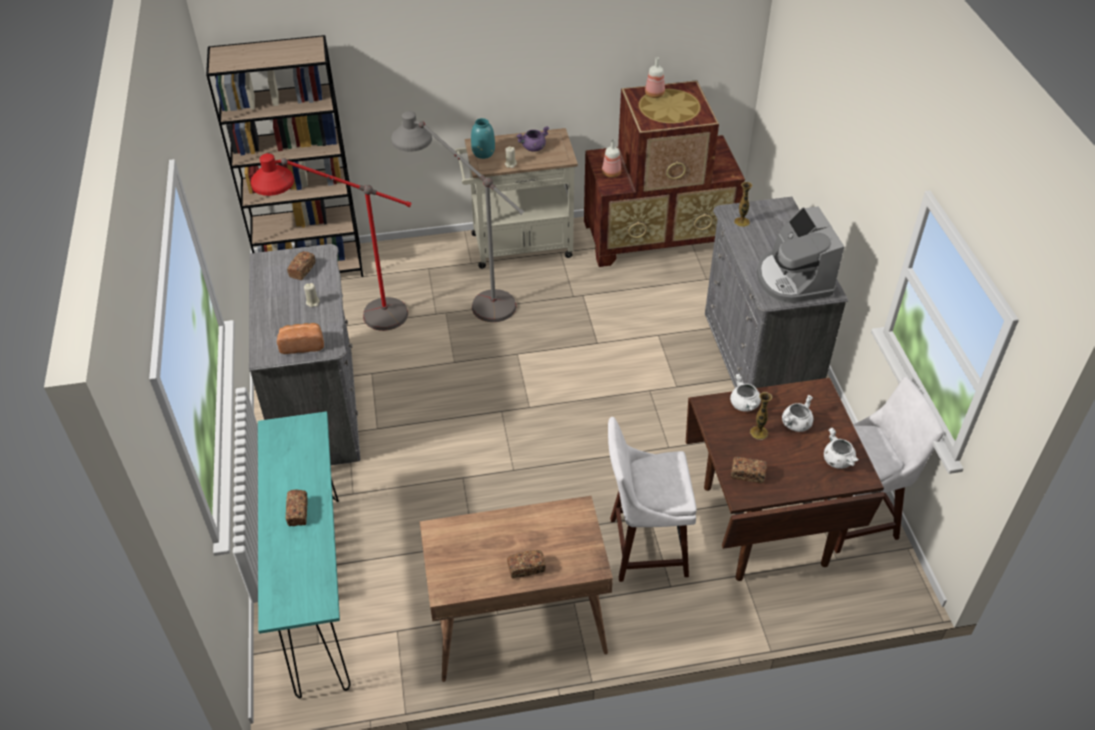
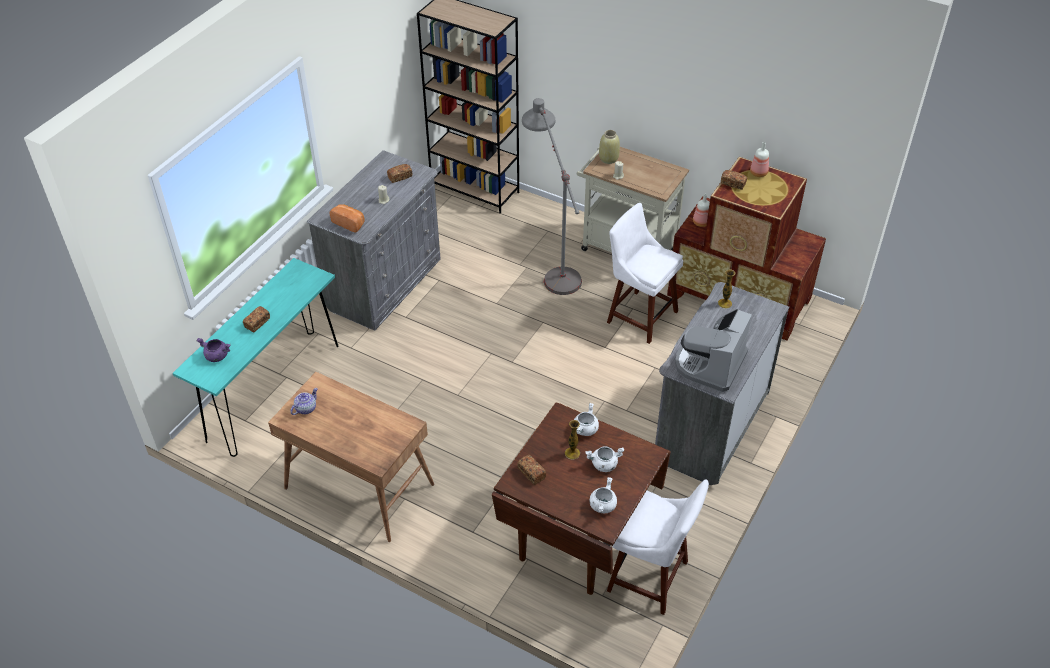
camera: 40 degrees right, 0 degrees up
(353, 318) = (465, 238): red floor lamp -> none
(454, 565) = (306, 408): none -> teapot
(483, 153) = (609, 159): turquoise vase -> beige vase
(526, 568) = (341, 437): bread -> bread (733, 183)
(533, 148) = (648, 172): purple cooking pot -> purple cooking pot (216, 356)
(643, 546) = (483, 496): white chair -> white chair (639, 315)

